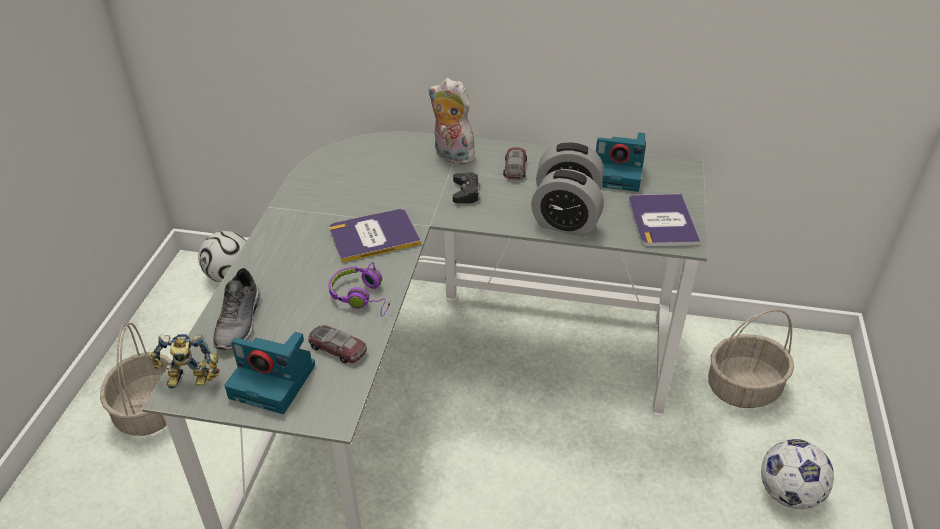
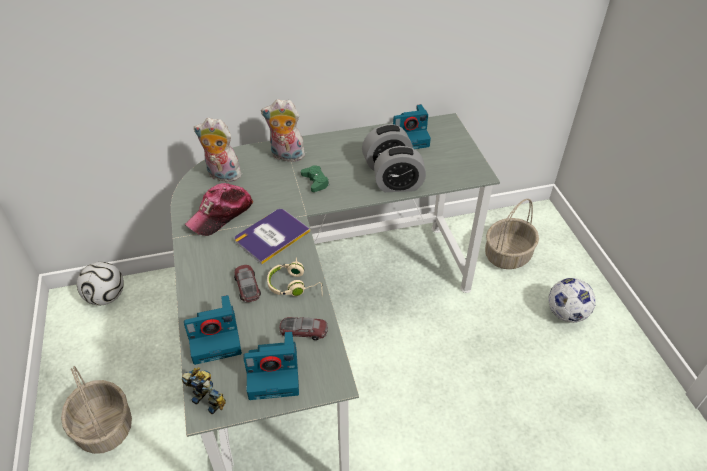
camera: 25 degrees left, 5 degrees up
(189, 381) = (209, 398): toy robot -> toy robot turned 120 degrees counterclockwise
(240, 322) = (216, 337): grey shoe -> camera
(335, 197) = (221, 214): none -> cap
(362, 297) = (295, 286): purple headphones -> beige headphones
(365, 157) = (222, 175): none -> plush toy
(466, 192) = (315, 181): black game controller -> green game controller
(515, 168) = (337, 152): toy car -> toy car (247, 286)
(662, 221) = (457, 164): book -> none

